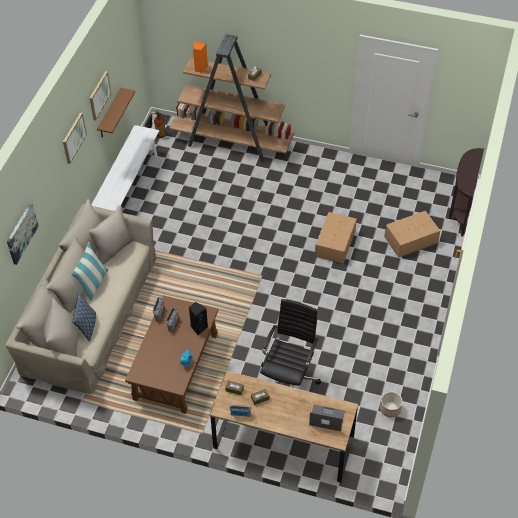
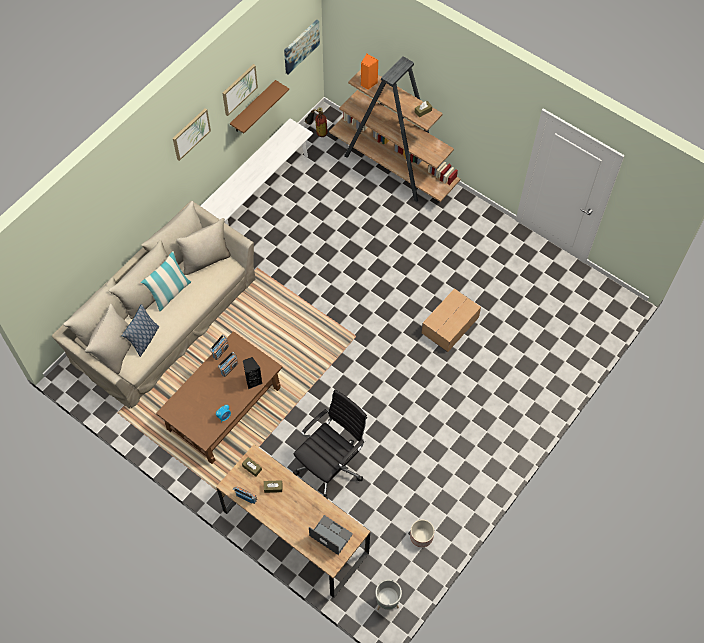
camera: 20 degrees right, 10 degrees up
(21, 233) = (94, 229): picture -> picture (301, 46)
(387, 470) = (386, 602): none -> grey planter
(411, 240) = (535, 349): cardboard box -> none
(460, 211) = (605, 333): brown console table -> none

